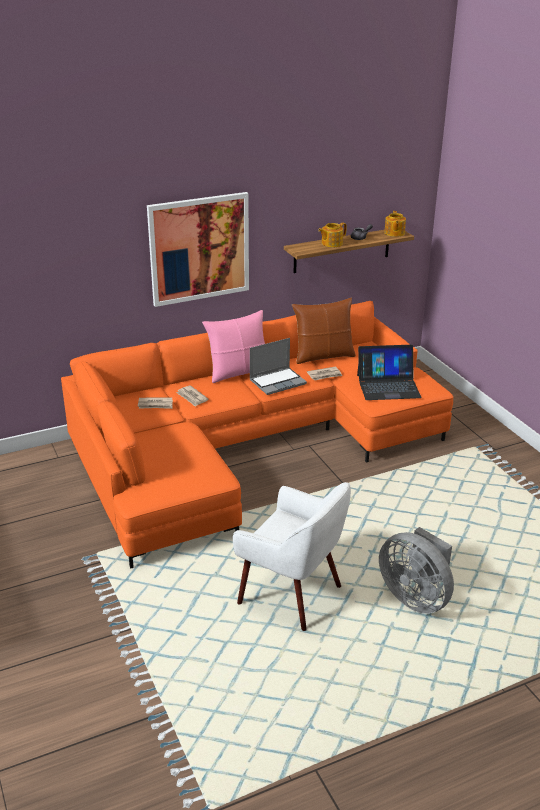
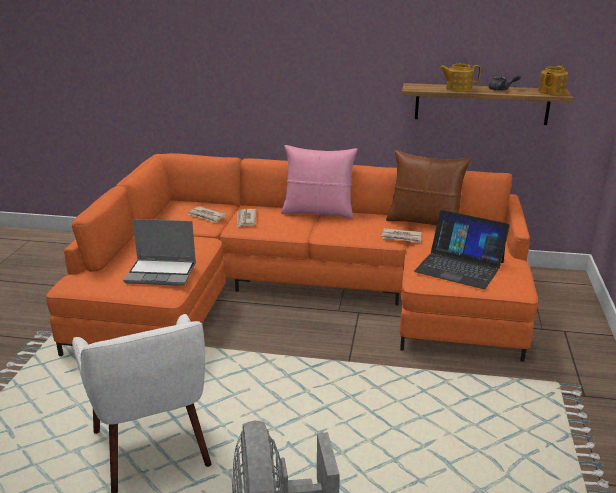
camera: 35 degrees right, 5 degrees down
(199, 248) = (301, 67): picture -> none
(278, 382) = (344, 229): laptop -> laptop (162, 273)

